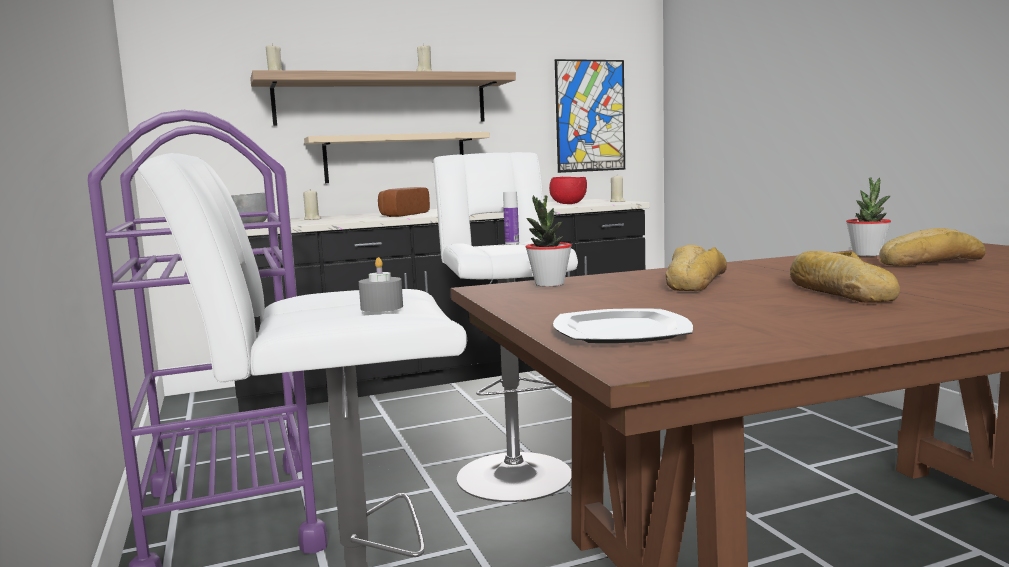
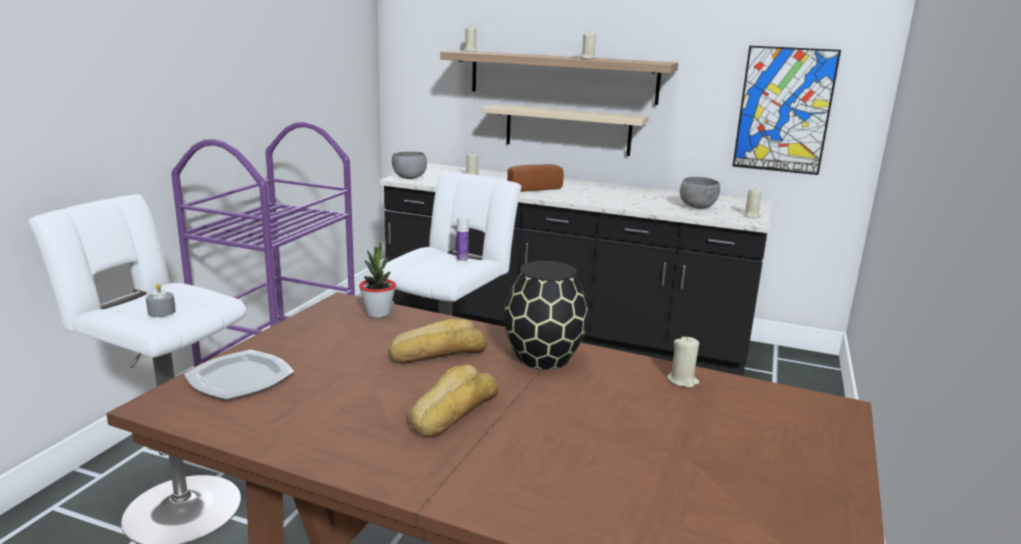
camera: 40 degrees right, 10 degrees up
(569, 204) = (698, 207): red bowl -> grey bowl
(762, 267) = (542, 357): none -> black vase
(867, 254) = (682, 381): potted plant -> beige candle
(927, 262) = (671, 415): bread -> none

